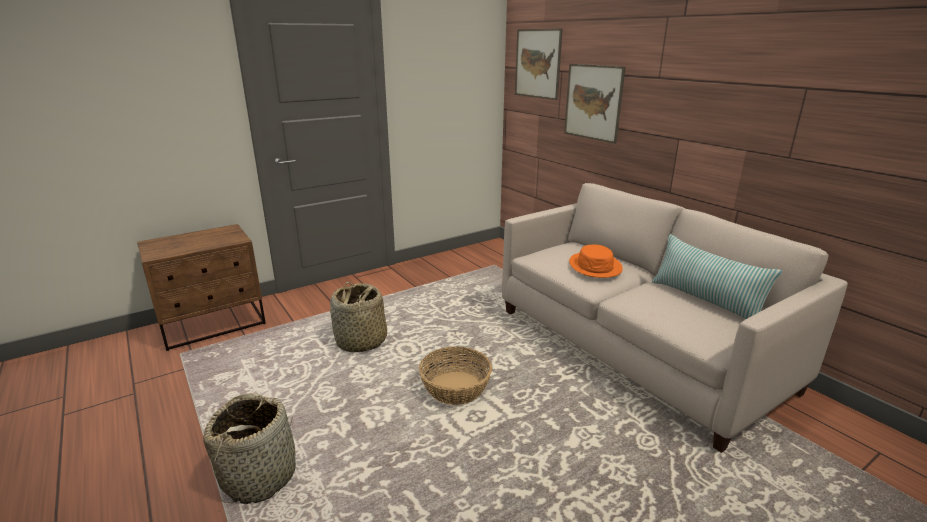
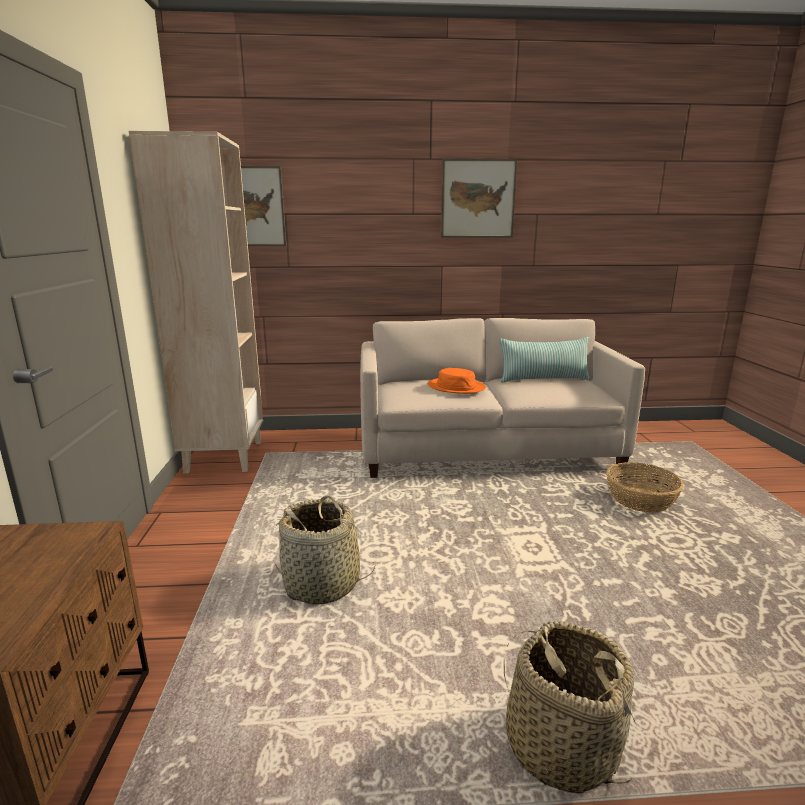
camera: 60 degrees left, 5 degrees down
(456, 388) = (478, 545): basket -> basket (640, 500)
(473, 255) = (224, 456): none -> beige bookcase
(593, 102) = (339, 243): picture -> picture (478, 199)

